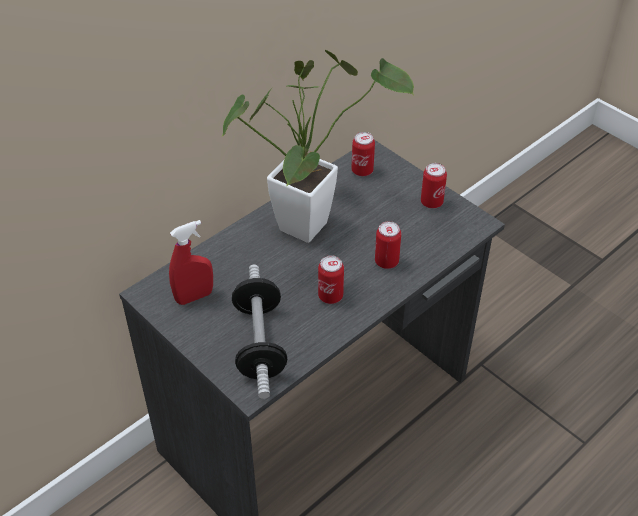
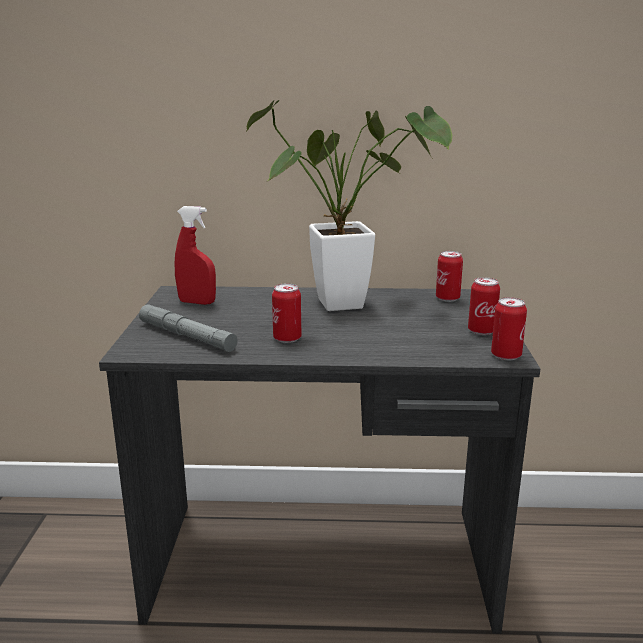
camera: 45 degrees right, 25 degrees down
(259, 343) = (187, 336): dumbbell -> grey flashlight
(386, 262) = (371, 342): can -> can (506, 355)

